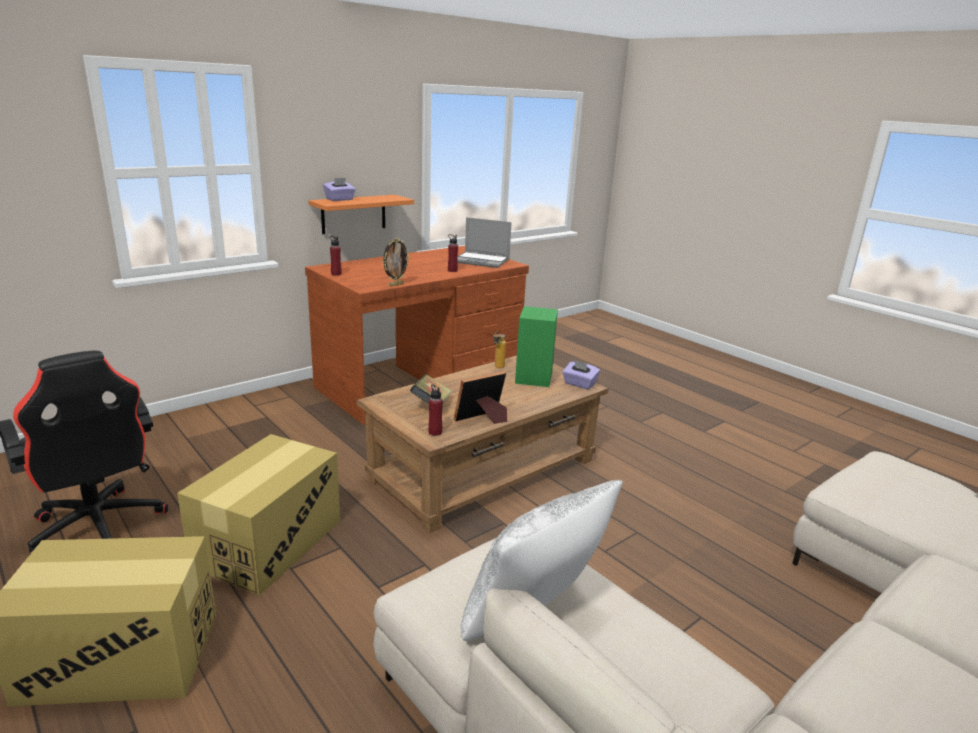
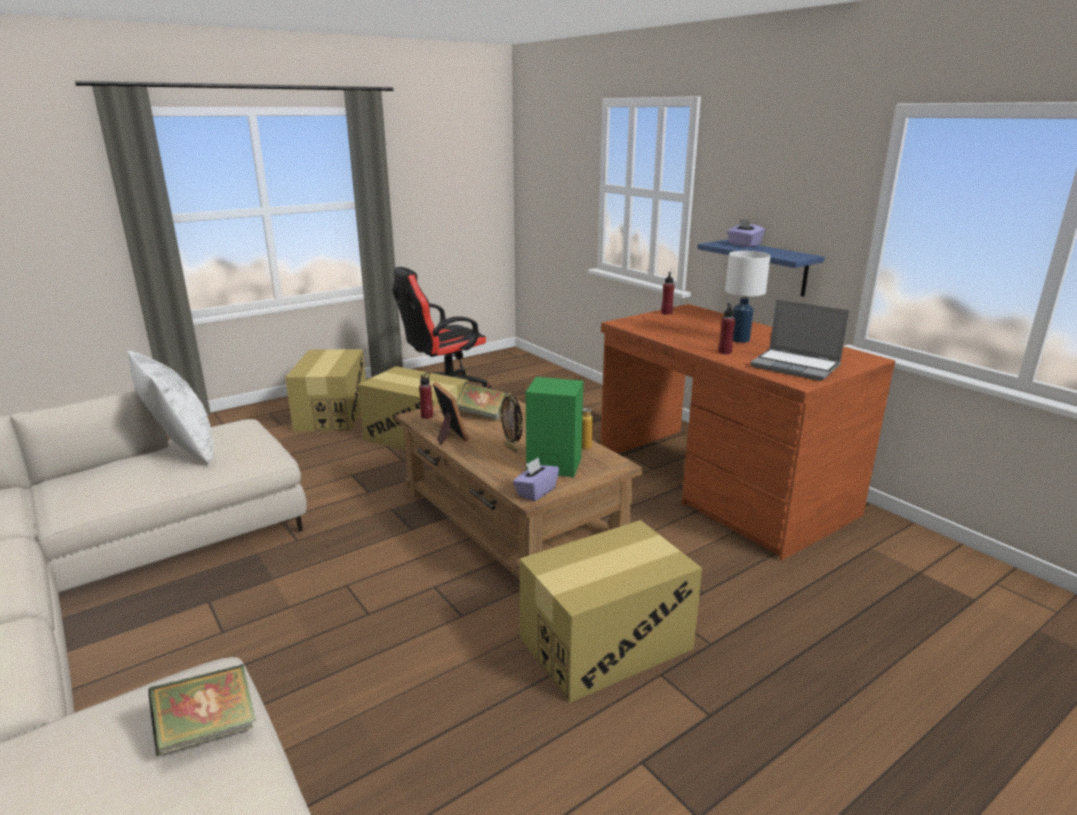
camera: 95 degrees right, 0 degrees up
(353, 214) = (770, 268): orange shelf -> blue shelf
(395, 285) = (639, 331): picture frame -> picture frame (512, 449)
(422, 265) = (739, 340): none -> white table lamp
(482, 261) = (796, 366): laptop -> laptop turned 75 degrees counterclockwise
(622, 435) = (606, 643): none -> cardboard box
(875, 476) = (208, 730): none -> book

